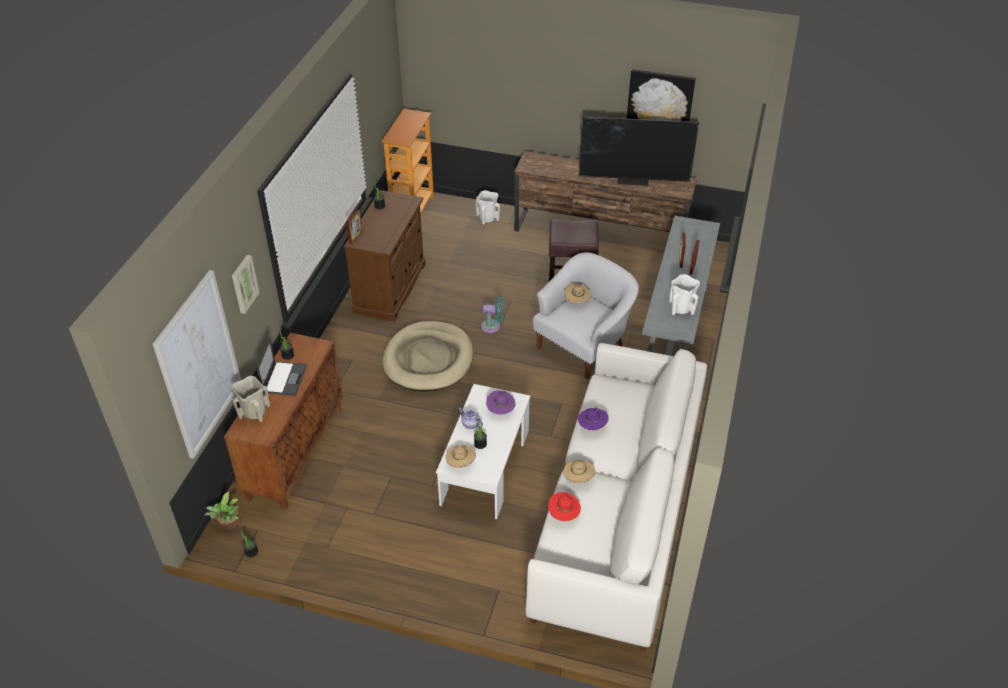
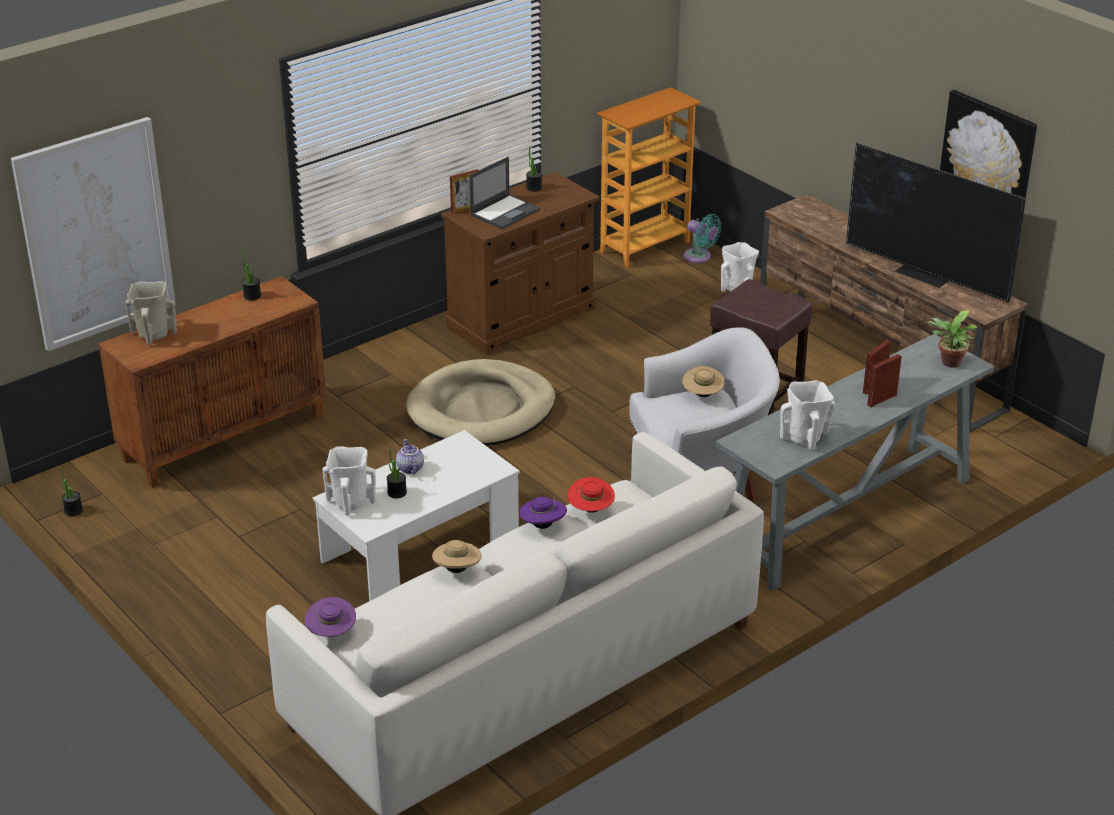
camera: 35 degrees right, 10 degrees down
(228, 526) = (78, 476): potted plant -> potted plant (949, 363)
(243, 283) = (217, 170): picture -> none
(284, 378) = (222, 316): laptop -> laptop (505, 212)
(461, 463) = (351, 501): beige hat -> white vase
(493, 326) = (604, 407): turquoise fan -> turquoise fan (699, 257)
(500, 410) = (463, 470): purple hat -> purple hat (331, 633)
(563, 514) = (394, 597): red hat -> red hat (590, 509)

